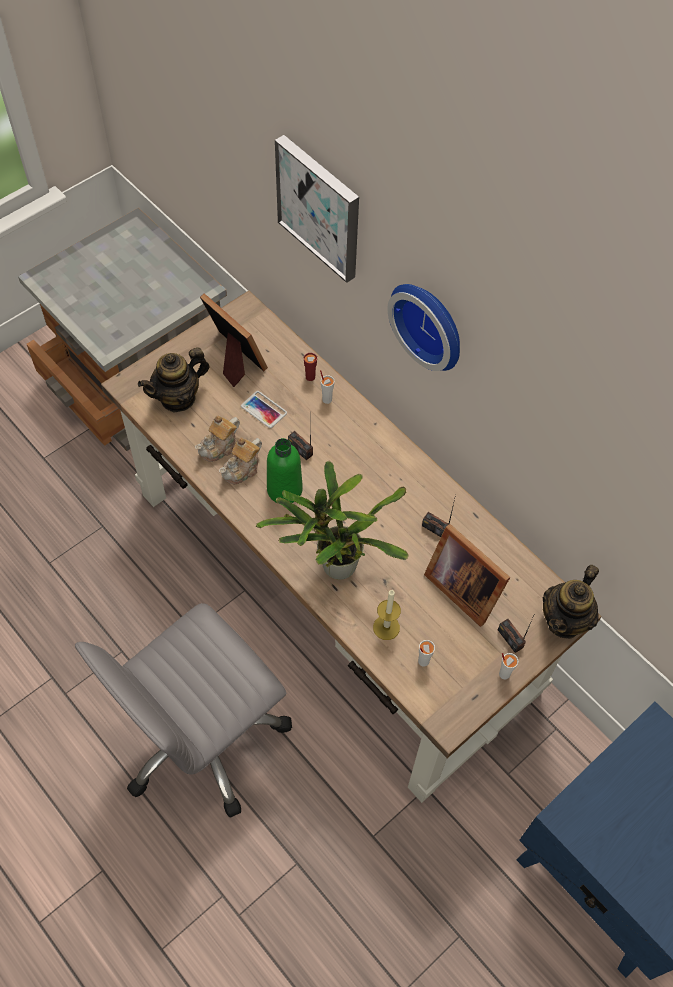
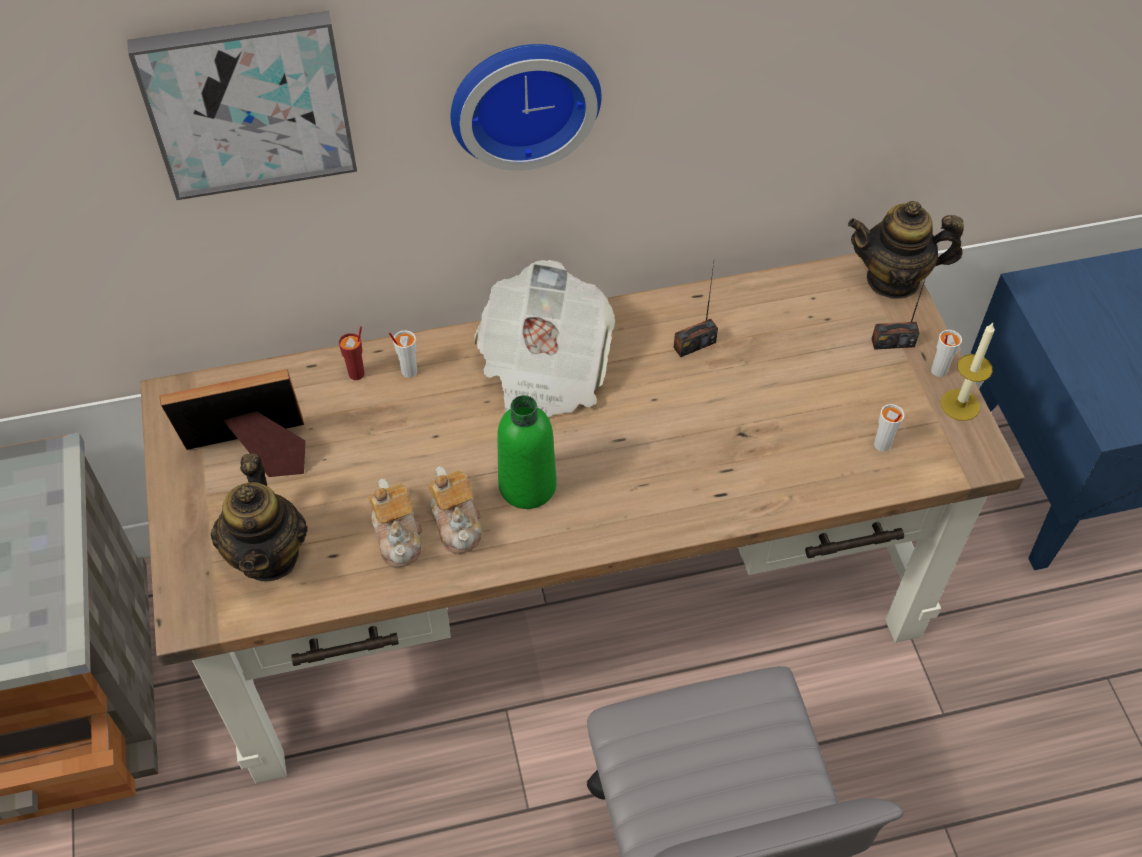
camera: 60 degrees left, 5 degrees down
(264, 409) = (372, 453): phone -> none
(300, 449) = (471, 437): radio -> none
(334, 564) = (684, 479): potted plant -> none
(368, 461) = (543, 370): none -> newspaper
(386, 627) = (813, 463): candle -> candle (960, 405)
(462, 586) = (794, 355): picture frame -> none
(565, 620) = (893, 279): teapot -> teapot turned 120 degrees clockwise

